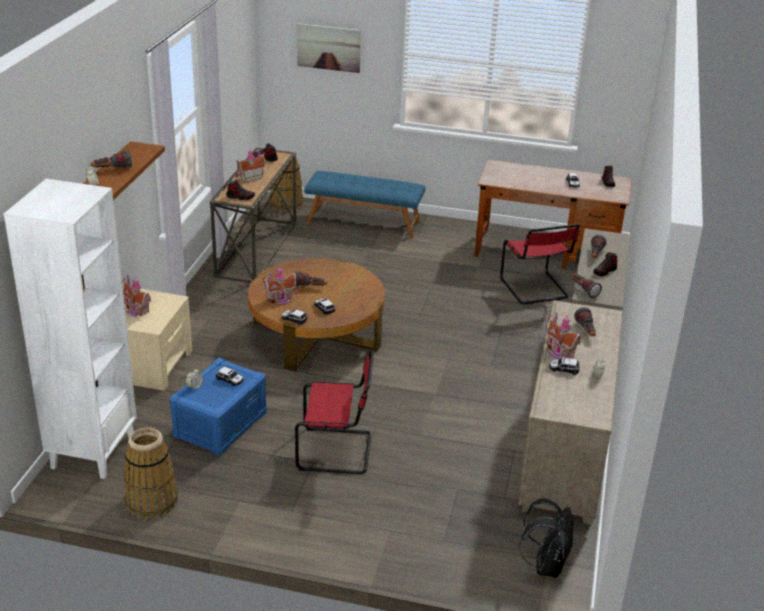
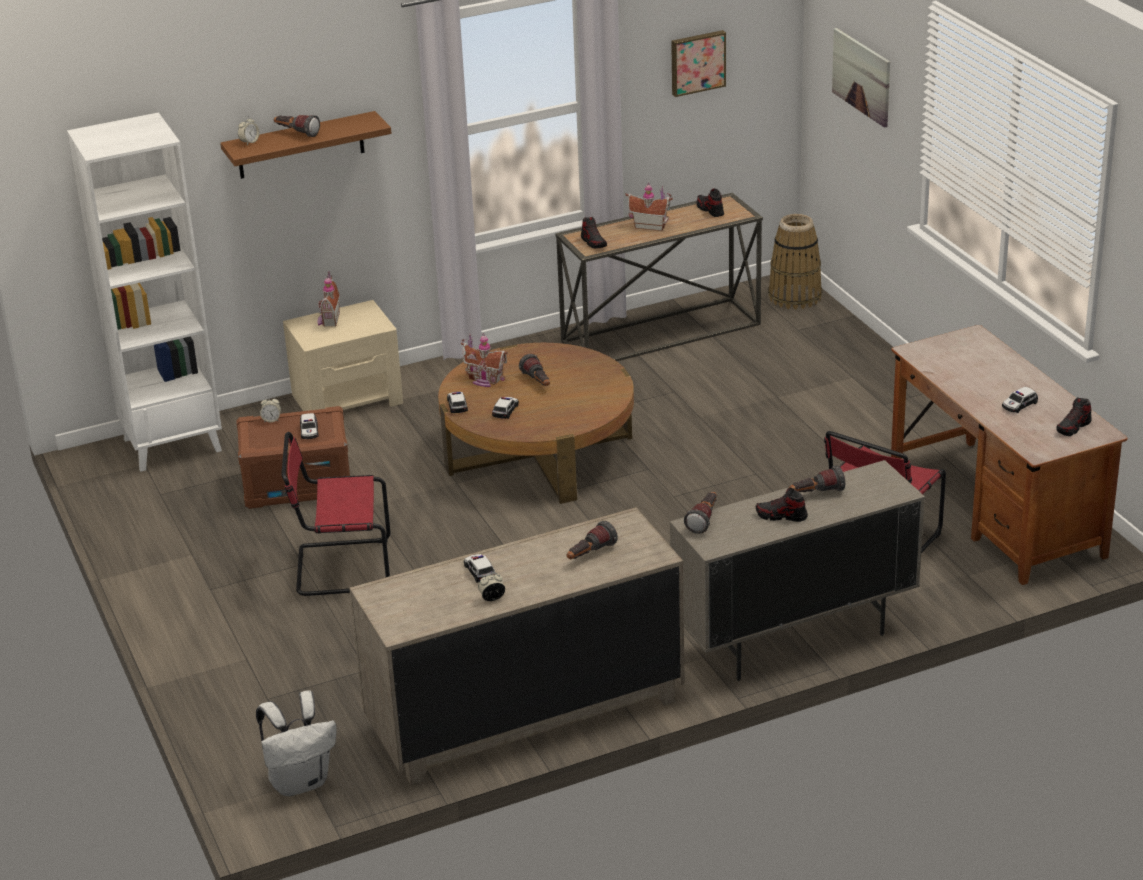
camera: 55 degrees right, 0 degrees up
(152, 501) = (137, 511): basket -> none
(220, 424) = (298, 483): blue storage box -> brown storage box
(229, 65) = (697, 62): none -> picture
(338, 451) = (339, 568): red chair -> red chair turned 120 degrees clockwise
(364, 222) = (842, 360): blue bench -> none
(546, 565) = (301, 782): black backpack -> white backpack
(559, 353) = (512, 555): toy house -> none

